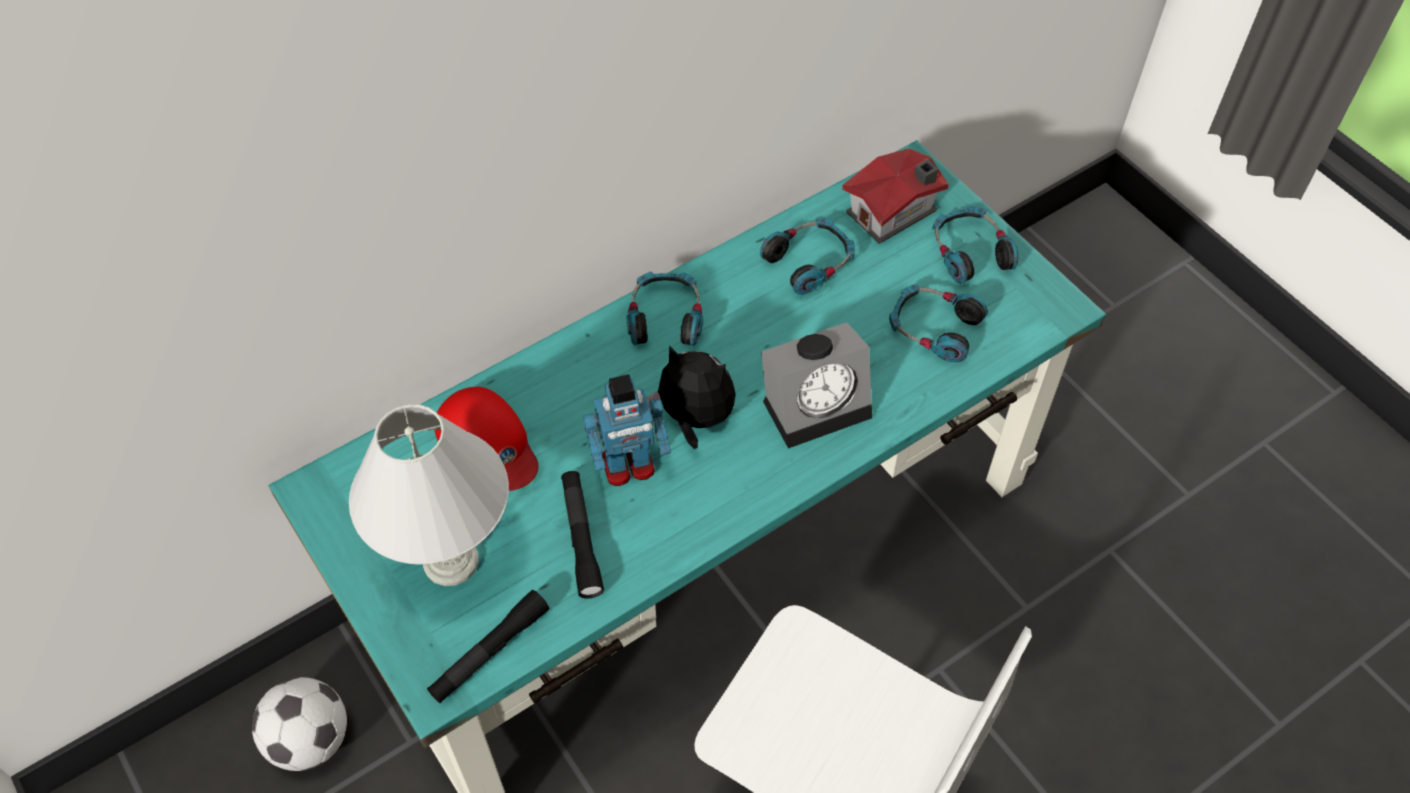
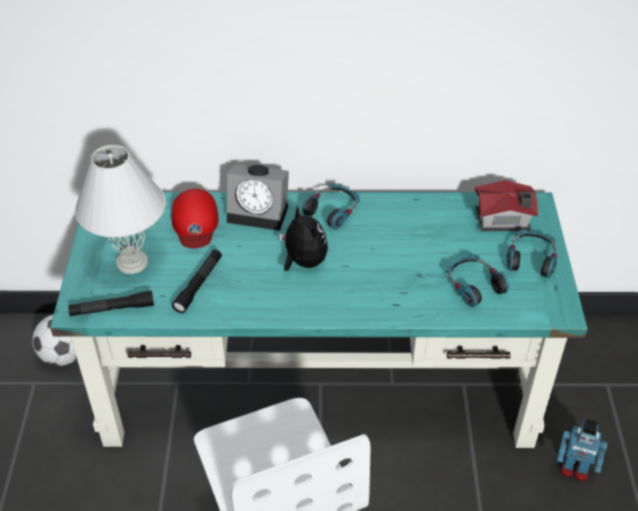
camera: 35 degrees right, 10 degrees down
(628, 466) = (251, 266): toy robot -> toy robot (574, 469)
(809, 261) = (433, 221): headphones -> none
(818, 404) = (374, 288): alarm clock -> alarm clock (260, 212)

